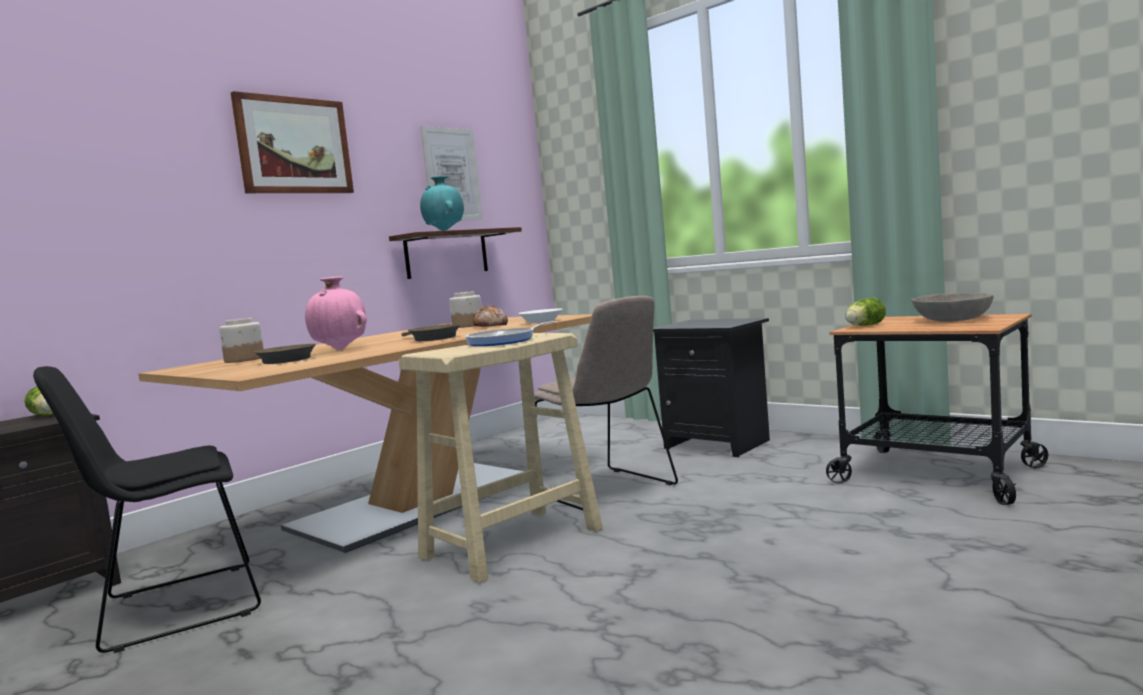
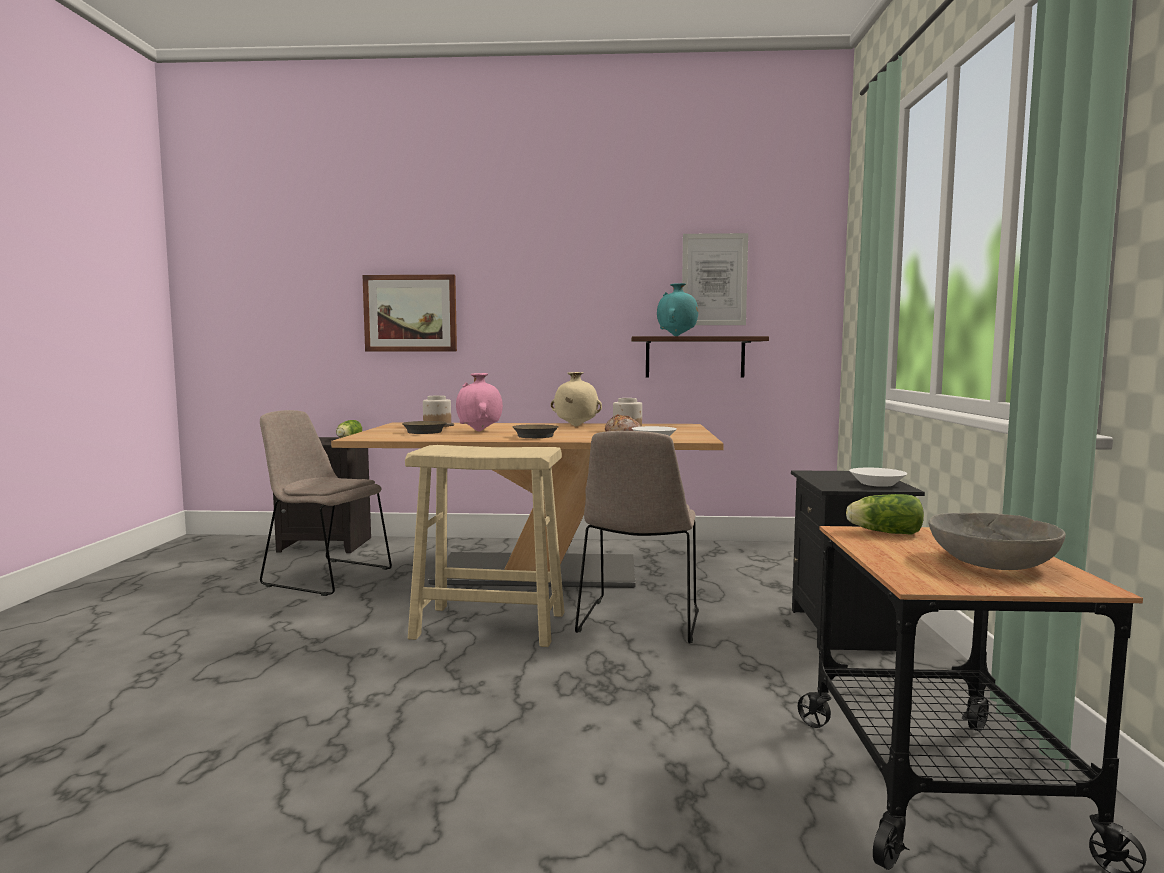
camera: 50 degrees right, 0 degrees up
(173, 608) = (324, 576): black chair -> beige chair
(294, 146) = (551, 259): picture -> picture (410, 313)
(398, 334) = (575, 426): none -> beige vase
(505, 341) = (500, 450): frying pan -> none
(732, 321) = (878, 484): none -> white bowl

